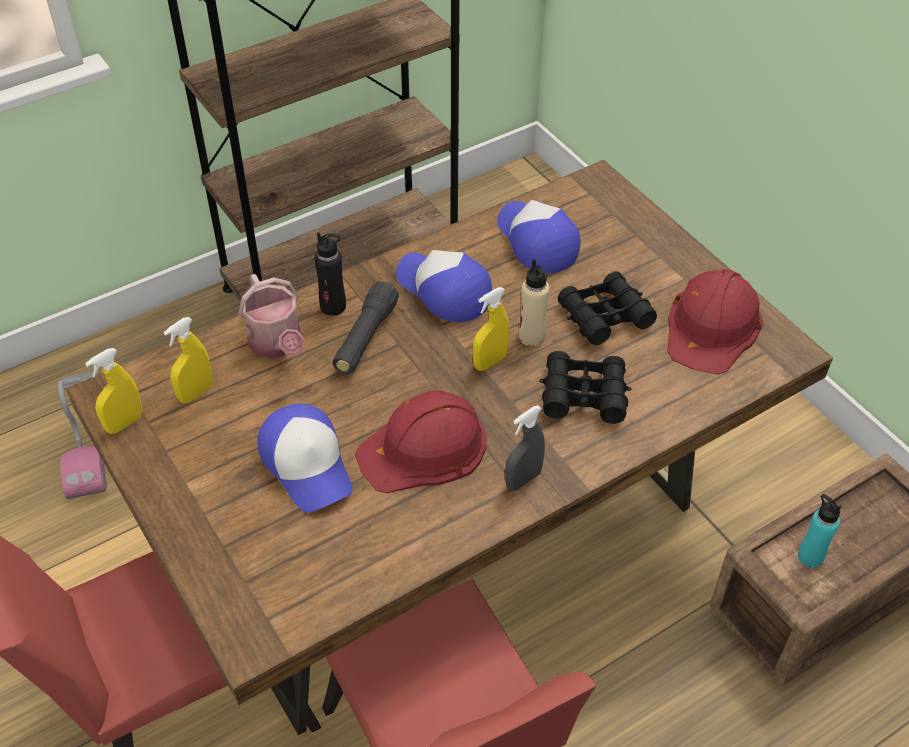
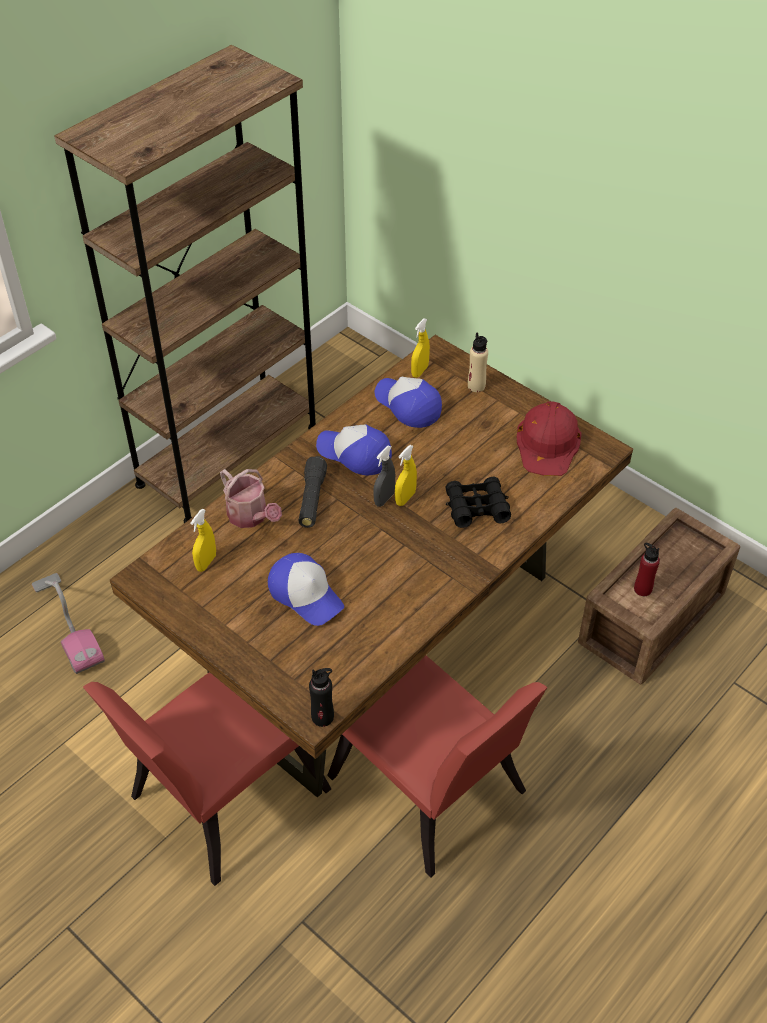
camera: 15 degrees left, 0 degrees up
(124, 423) = (164, 594): yellow spray bottle -> yellow spray bottle (420, 371)
(333, 306) = (280, 481): black bottle -> black bottle (322, 717)
(424, 448) = (382, 566): red hard hat -> none
(523, 480) = (455, 573): grey spray bottle -> grey spray bottle (384, 499)
(531, 336) = (428, 475): beige bottle -> beige bottle (476, 386)
(604, 316) = (473, 450): black binoculars -> none
(810, 556) = (642, 589): turquoise bottle -> red bottle

